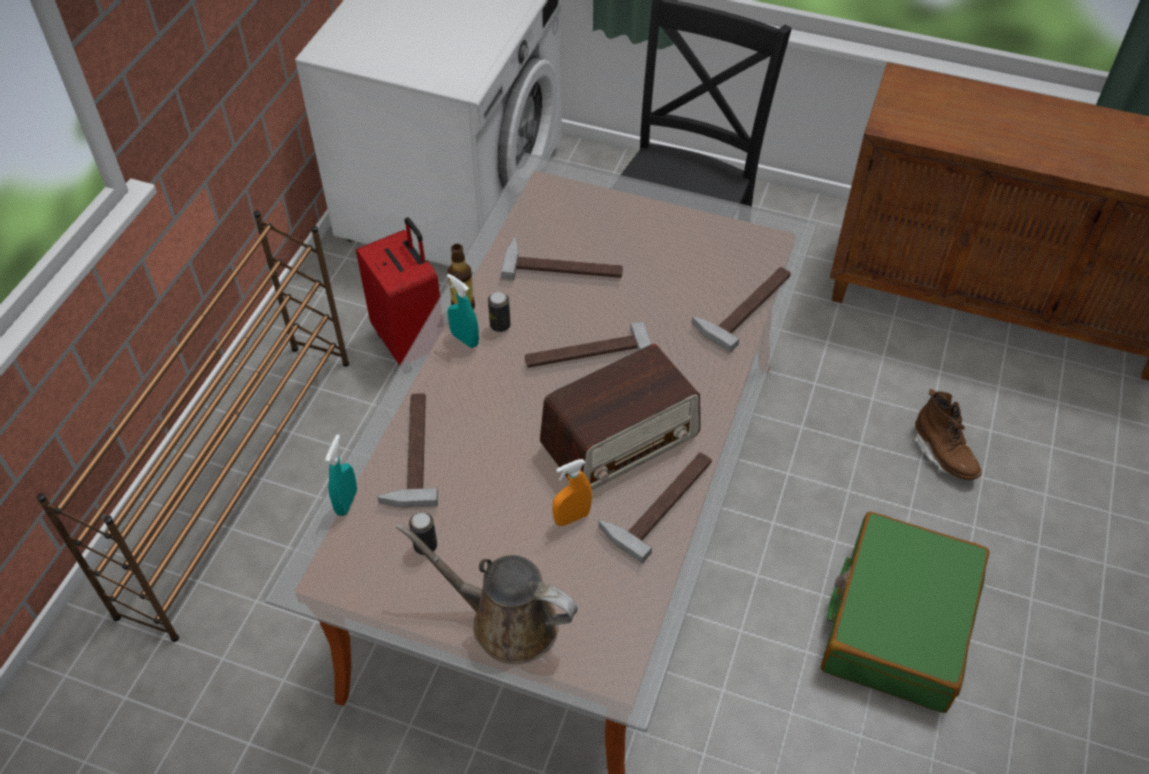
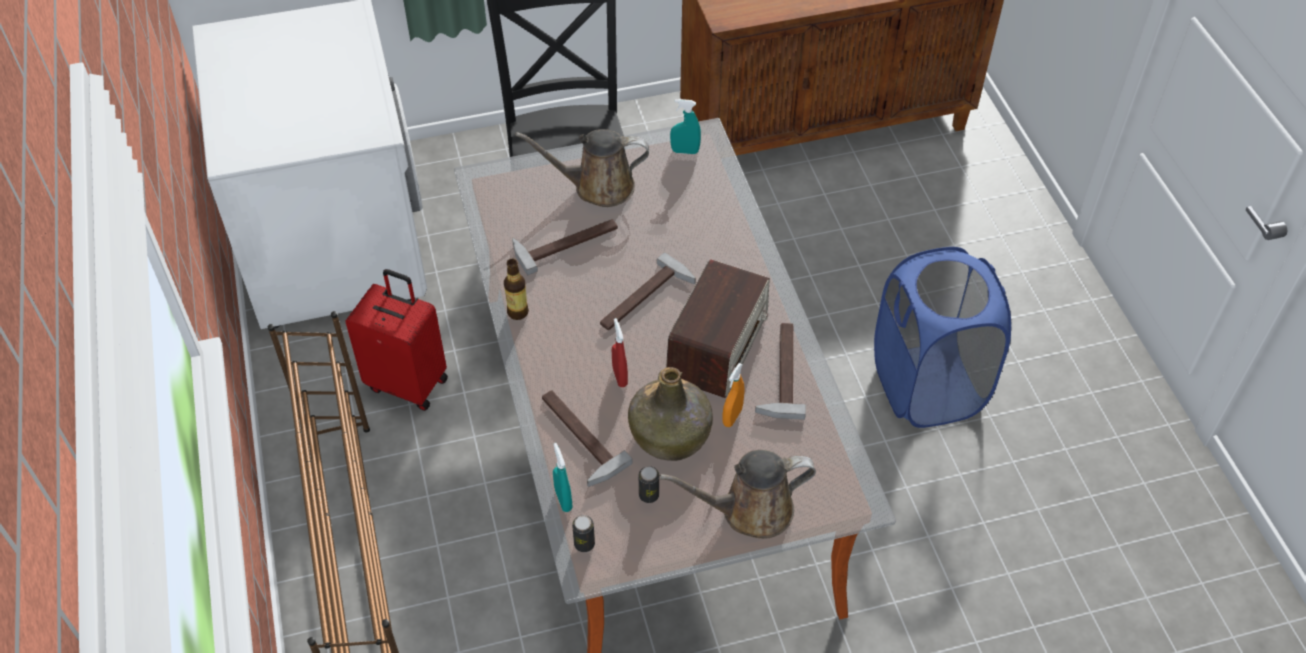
camera: 35 degrees left, 0 degrees up
(464, 339) = (541, 335): turquoise spray bottle -> turquoise spray bottle (685, 151)
(498, 499) = (671, 434): none -> green bottle
(500, 325) = (558, 311): can -> can (584, 544)
(500, 417) = (620, 376): none -> red spray bottle
(638, 230) = (597, 187): none -> brown watering can
(745, 304) = (721, 203): hammer -> none
(897, 623) = (927, 386): green suitcase -> blue laundry basket
(943, 454) = (870, 253): brown boot -> none

